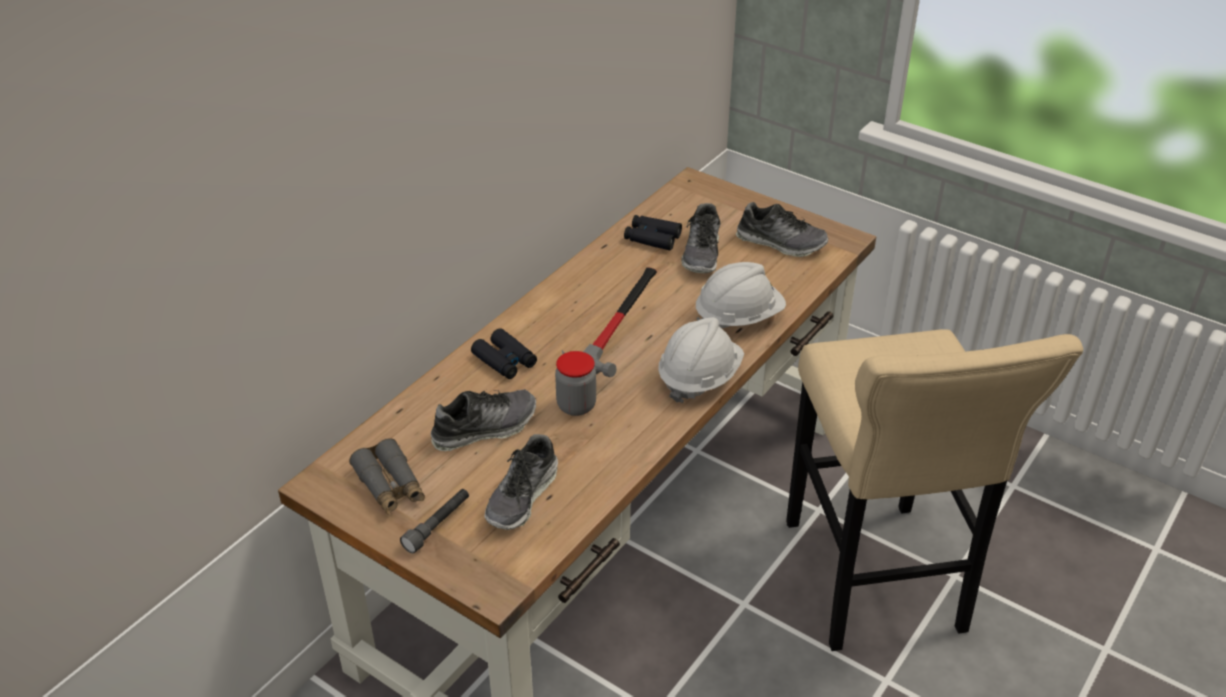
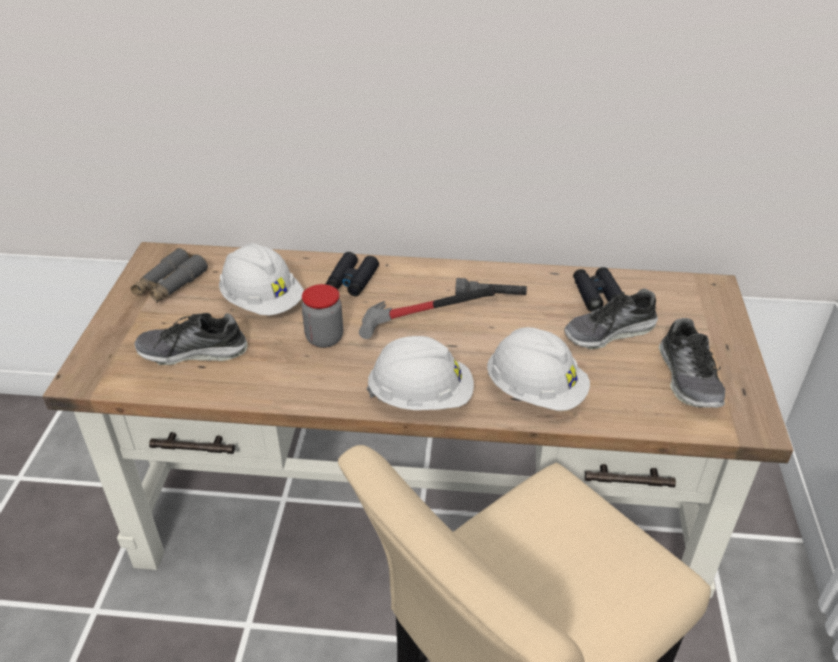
camera: 60 degrees right, 0 degrees up
(438, 525) = (138, 323): grey flashlight -> grey flashlight (490, 295)
(485, 428) = (262, 302): shoe -> white hard hat

